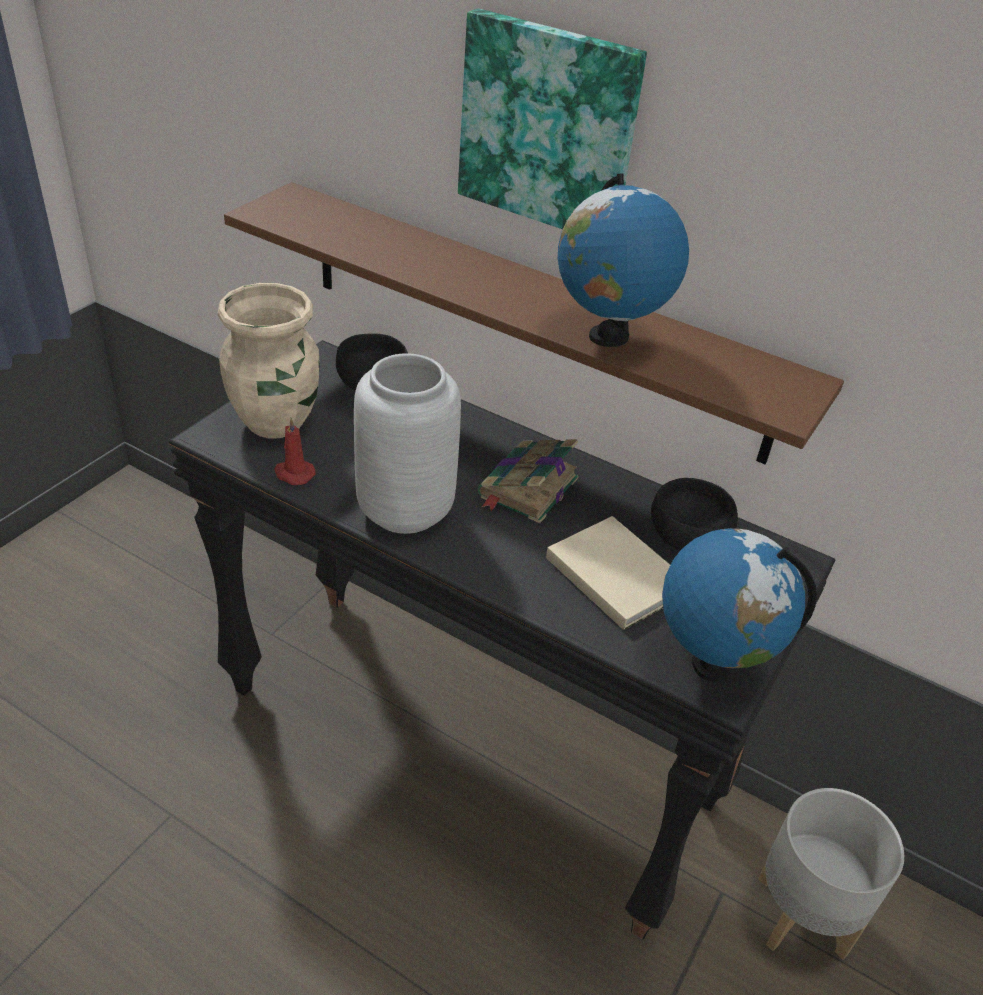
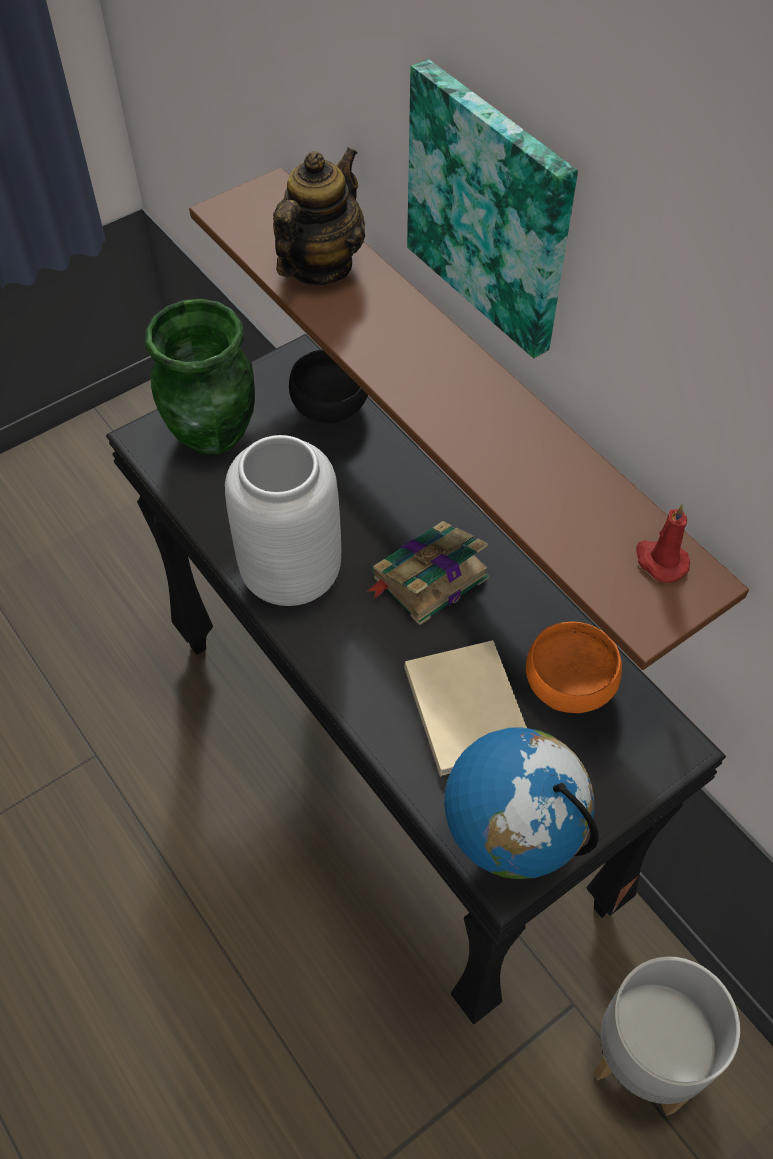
camera: 25 degrees right, 15 degrees up
(276, 422) = (214, 434): beige vase -> green vase
(293, 474) = (203, 503): red candle -> red candle (660, 561)
(366, 237) = (319, 266): none -> teapot
(607, 337) = (504, 466): globe -> none
(686, 537) = (568, 683): black bowl -> orange bowl

